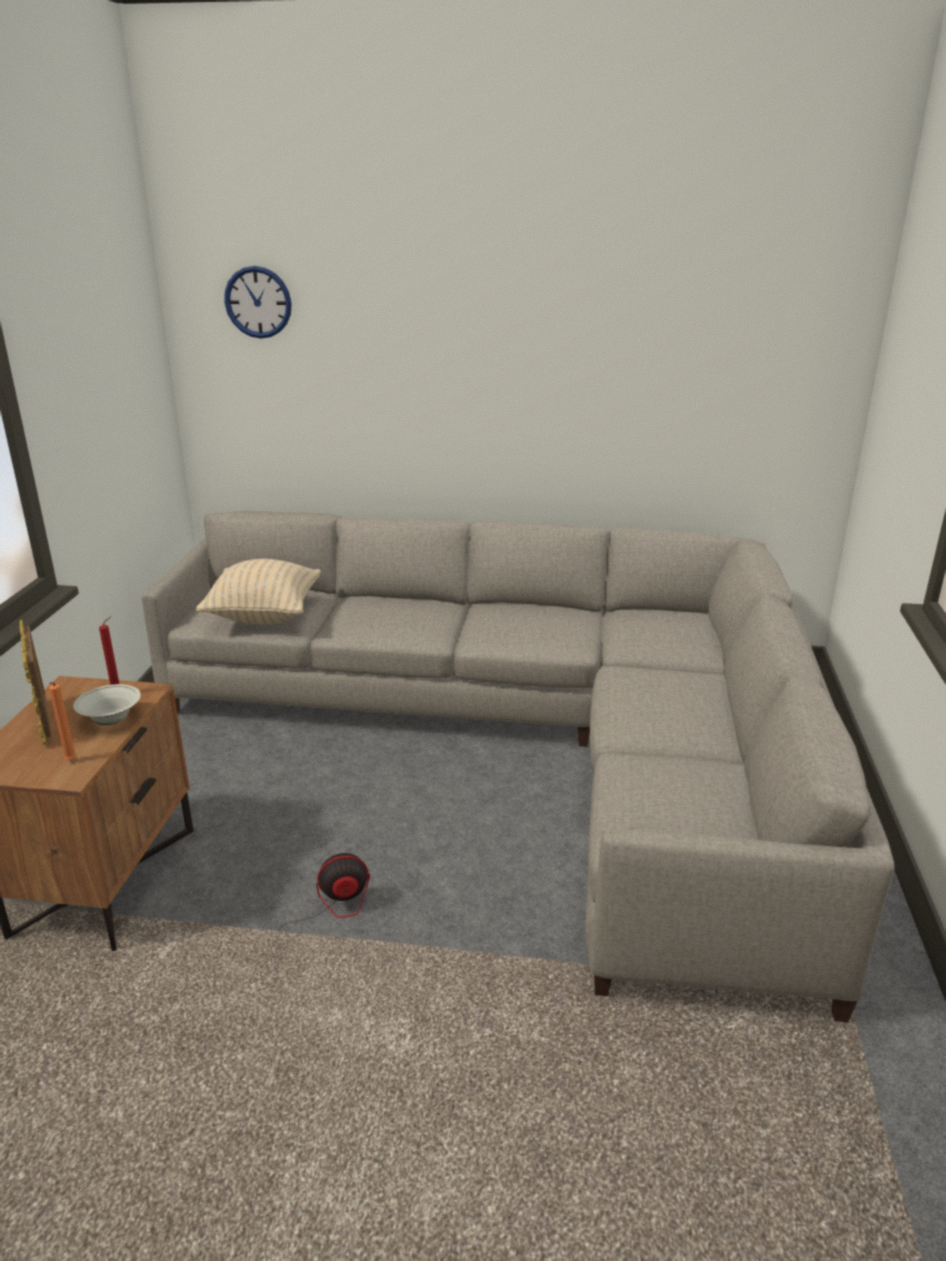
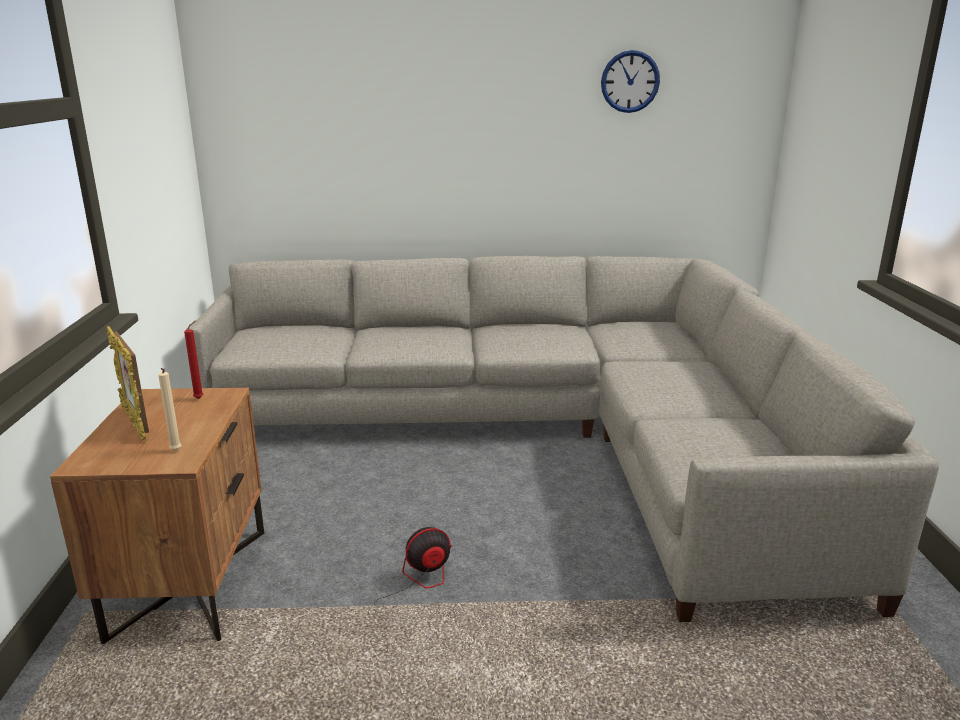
camera: 10 degrees left, 5 degrees down
(70, 762) = (175, 451): orange candle -> beige candle
(111, 721) = (202, 418): white bowl -> none
(258, 302) = (275, 75): wall clock -> wall clock (630, 81)
(264, 615) = (298, 345): beige pillow -> none

